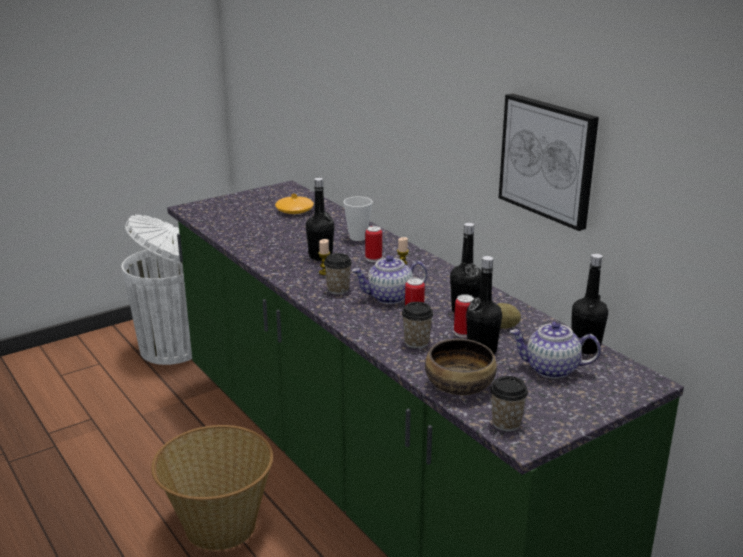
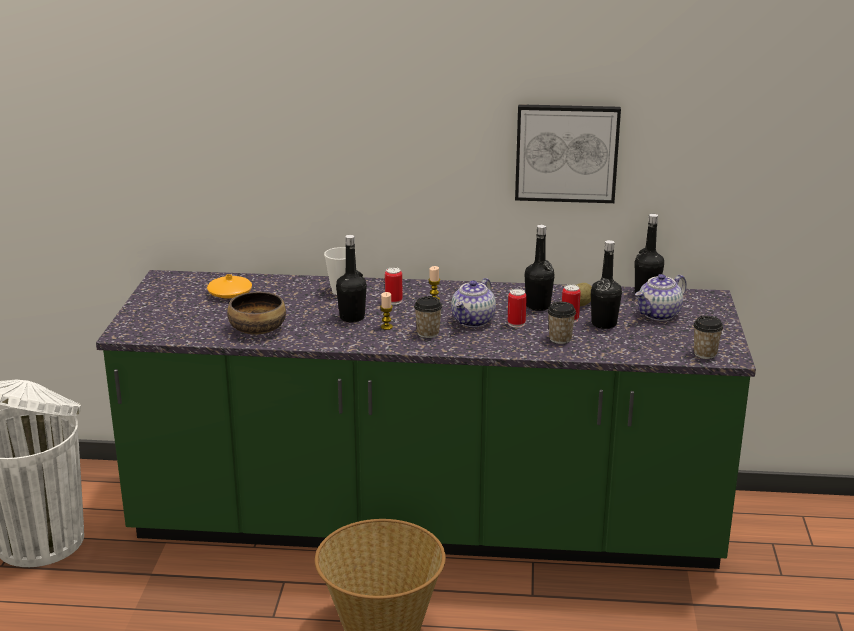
camera: 50 degrees left, 0 degrees up
(459, 385) = (639, 348): bowl -> bowl (257, 328)

